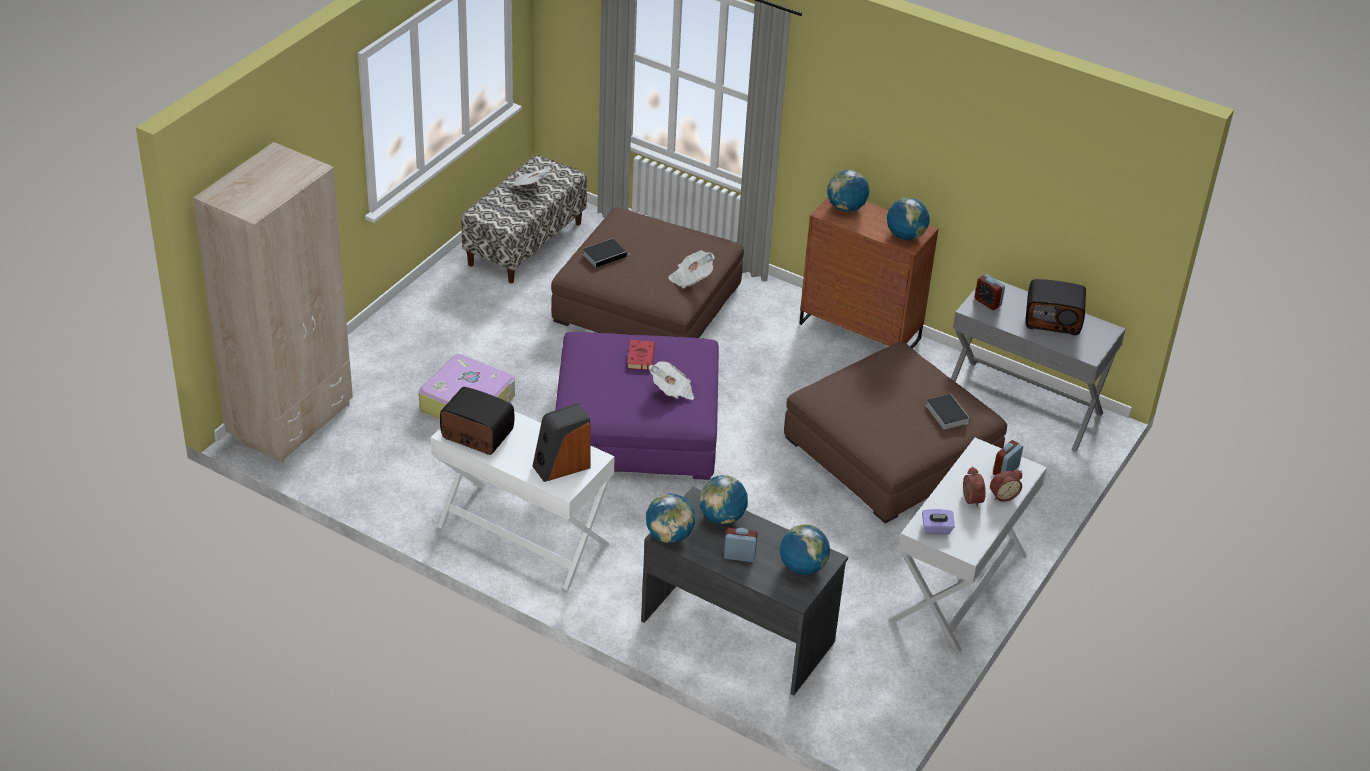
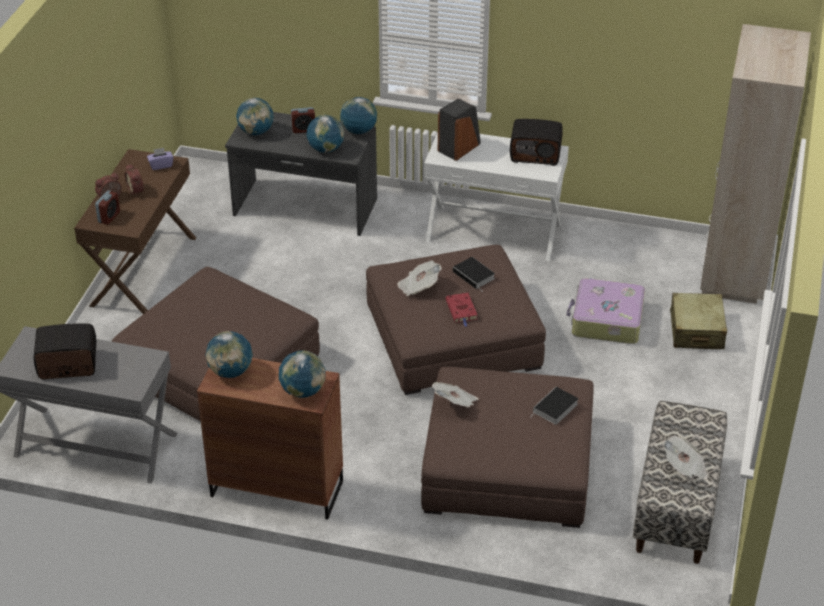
camera: 165 degrees right, 0 degrees up
(386, 372) = (696, 330): none -> beige suitcase
(636, 425) = (453, 336): purple ottoman -> brown ottoman
(946, 413) = (168, 323): book -> book (475, 275)
(959, 587) = (143, 271): white console table -> brown console table
(987, 302) = (136, 369): alarm clock -> none

